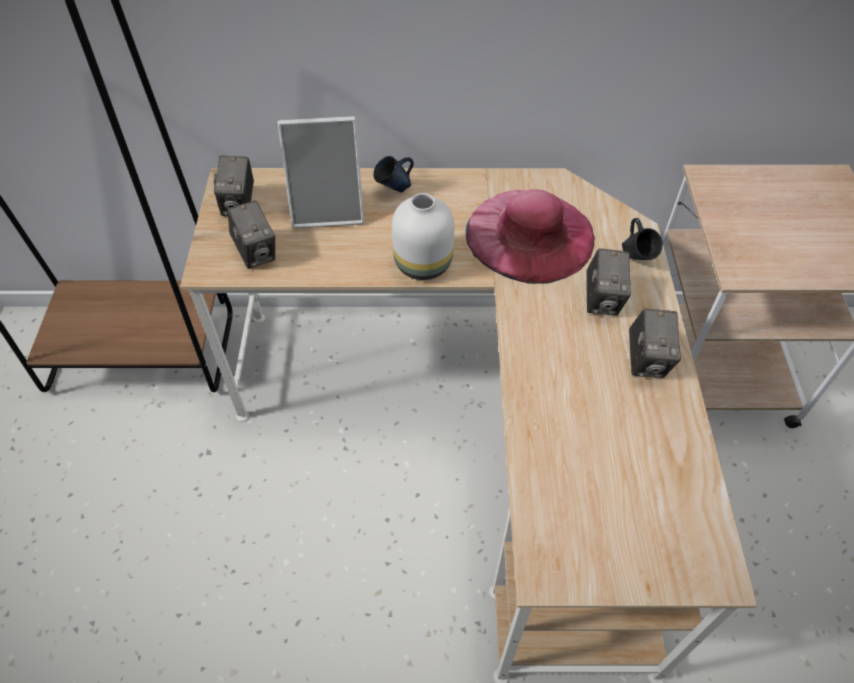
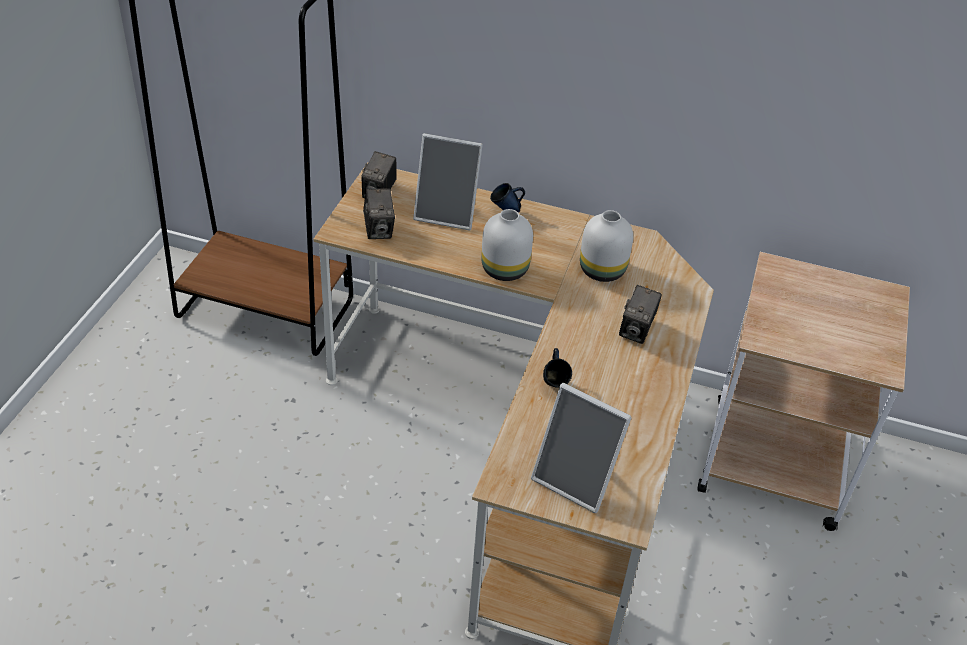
camera: 15 degrees right, 10 degrees down
(530, 235) = (601, 271): pink hat -> white vase
(631, 532) = (577, 479): none -> picture frame
(635, 259) = (680, 310): blue mug -> blue mug (553, 386)
(647, 360) = (650, 379): camera -> none

